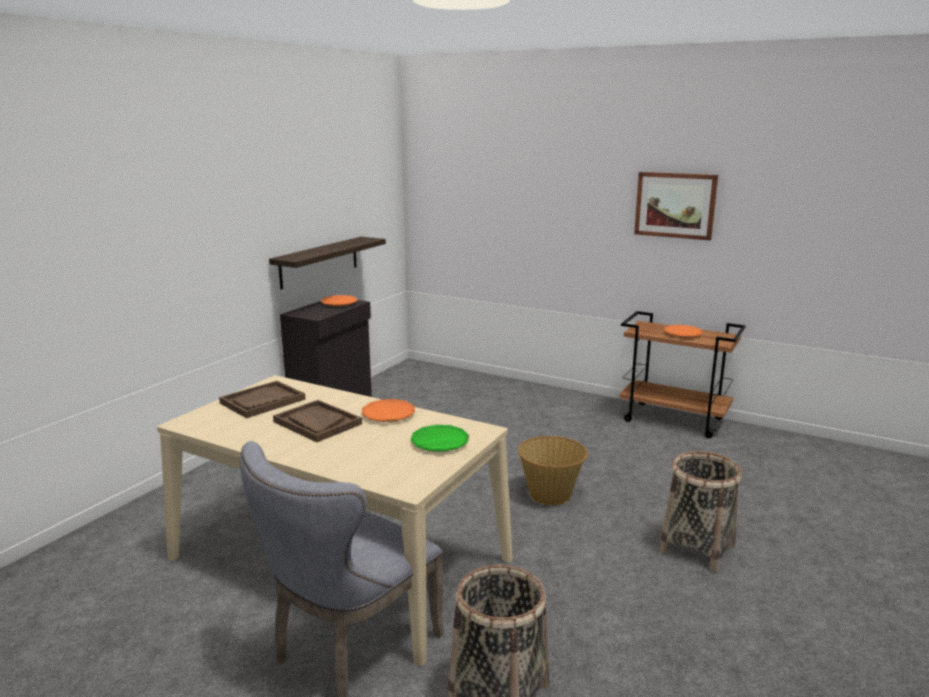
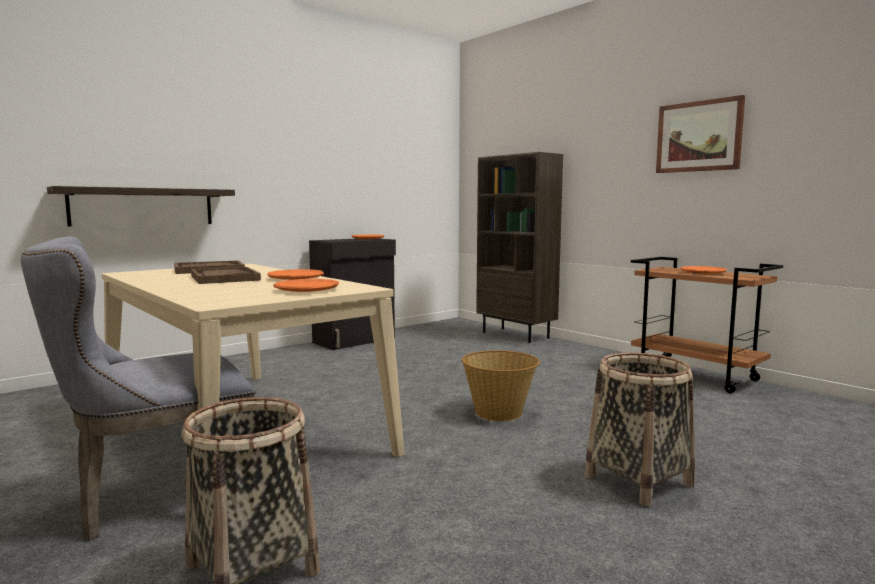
camera: 20 degrees right, 10 degrees down
(319, 262) = (358, 204): shelf -> shelf (143, 207)
(440, 442) = (307, 290): green plate -> orange plate
(488, 381) = (516, 335): none -> brown bookcase

